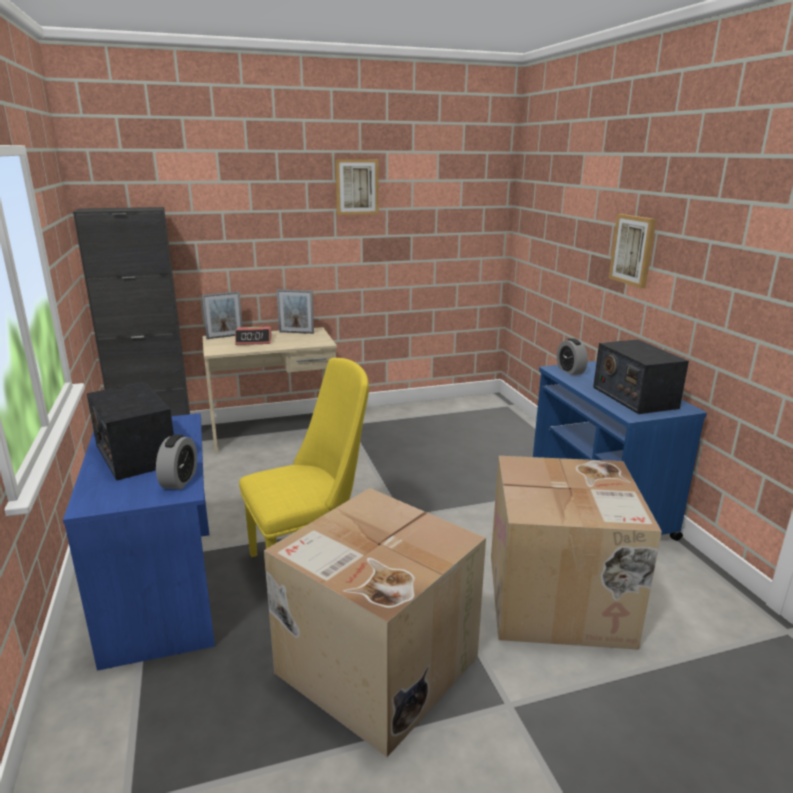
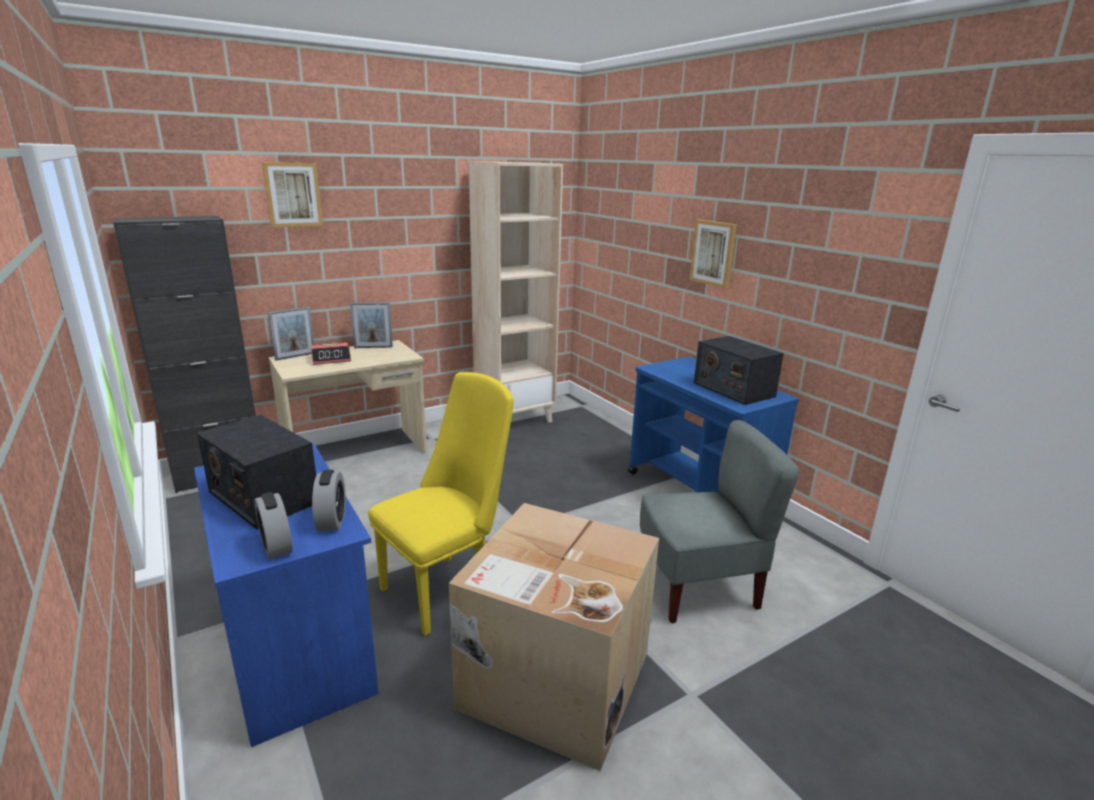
camera: 15 degrees left, 0 degrees up
(356, 187) = (427, 193): picture -> picture (293, 194)
(434, 412) = (514, 418): none -> beige bookcase
(559, 600) = (698, 586): cardboard box -> grey chair
(570, 371) = (665, 369): alarm clock -> alarm clock (276, 546)

